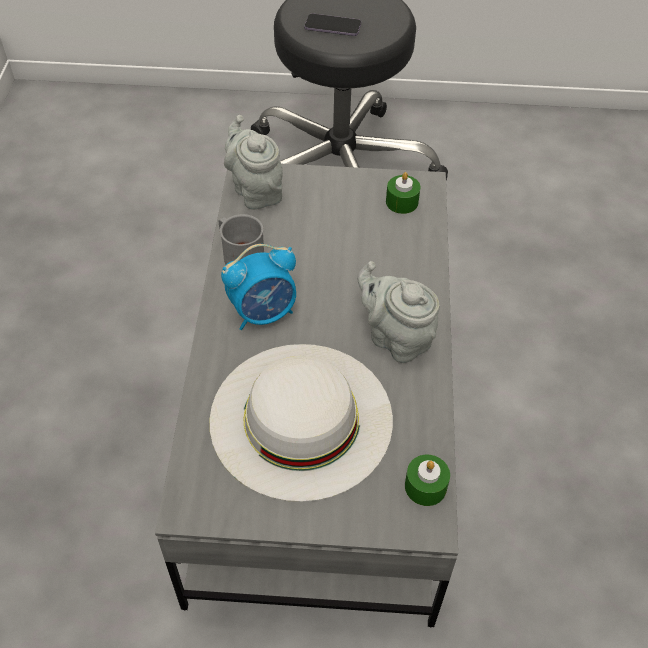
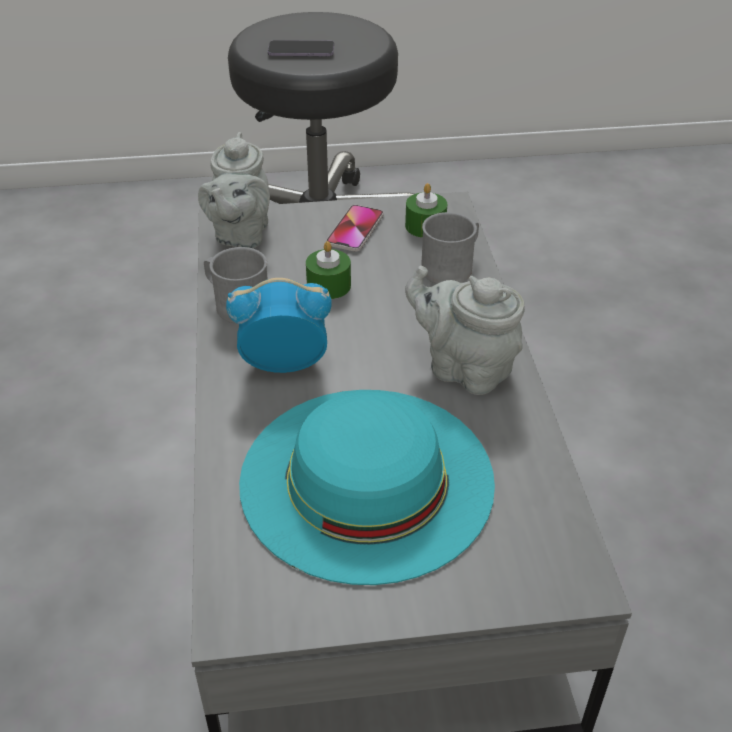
camera: 10 degrees left, 10 degrees down
(255, 190) = (240, 235): grey teapot -> grey teapot turned 135 degrees counterclockwise
(263, 313) = (284, 364): alarm clock -> alarm clock turned 150 degrees counterclockwise
(301, 418) = (367, 479): white hat -> turquoise hat
(345, 198) = (355, 229): none -> phone
(412, 244) = (452, 266): none -> grey mug
(425, 486) = (559, 536): green candle -> green candle (328, 285)

